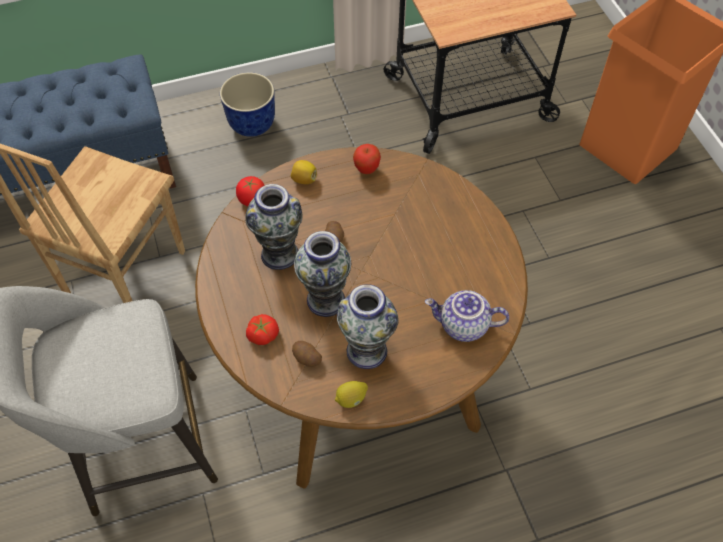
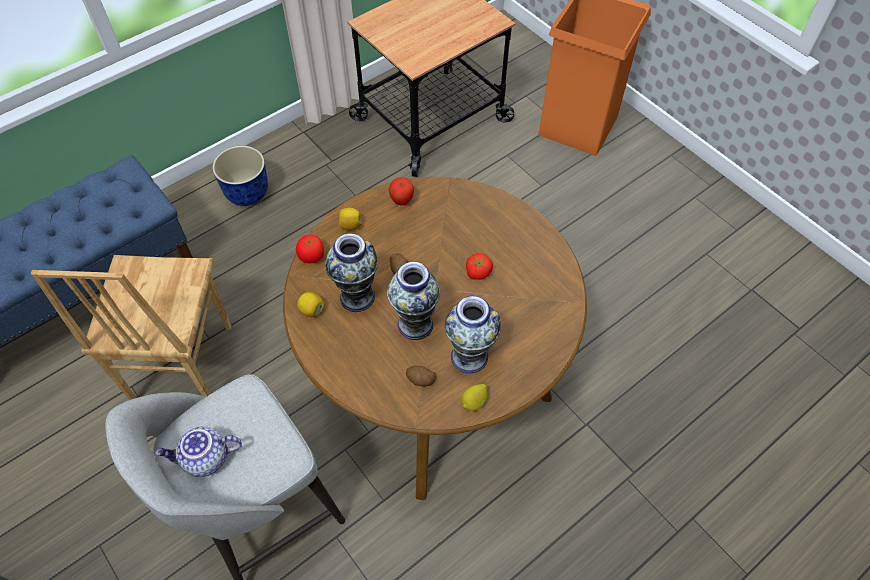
camera: 20 degrees left, 0 degrees up
(229, 254) = (312, 310): none -> lemon
(262, 334) = (373, 372): tomato -> tomato (477, 271)
(463, 326) = (540, 310): teapot -> teapot (205, 459)

